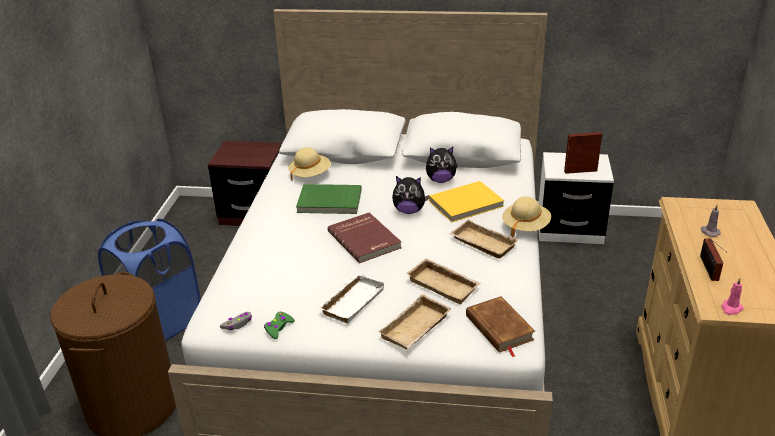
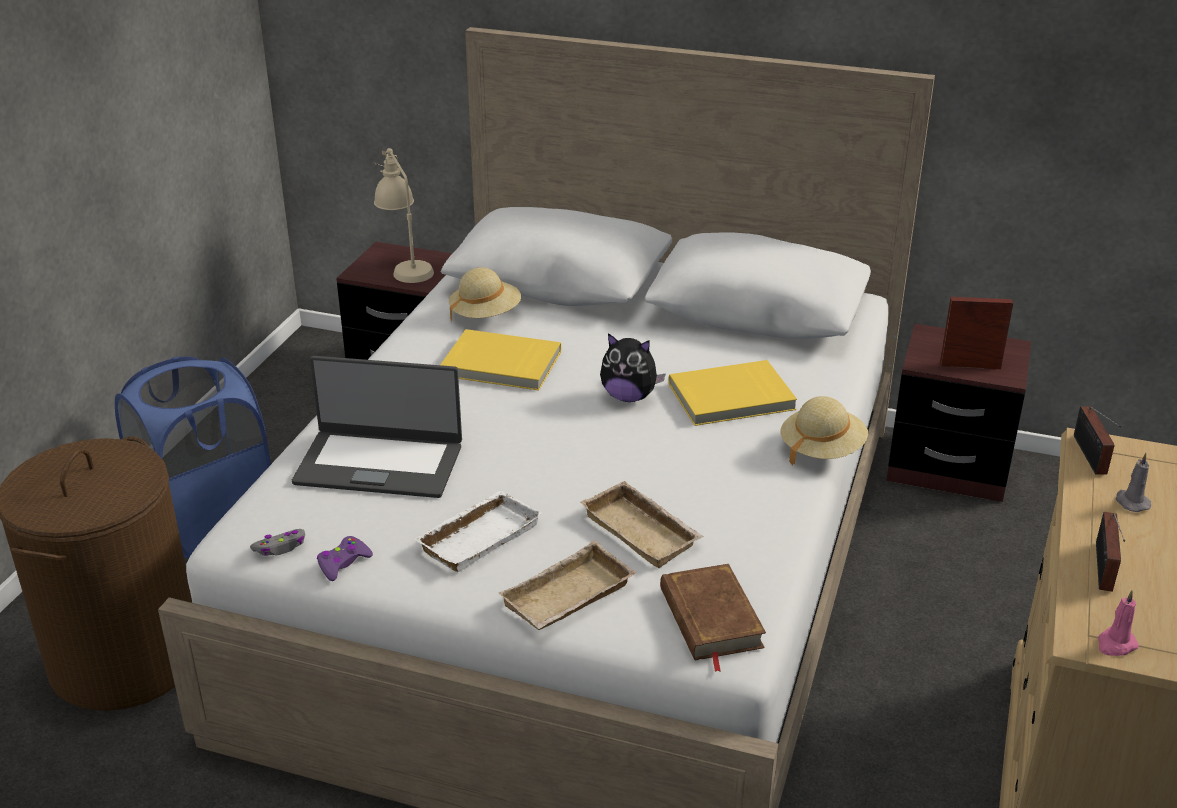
camera: 10 degrees right, 0 degrees up
(246, 153) = (405, 266): none -> beige table lamp
(278, 328) = (343, 563): green game controller -> purple game controller
(279, 267) = (379, 463): none -> laptop
(329, 202) = (500, 365): green book -> yellow book
(365, 239) = (538, 436): red book -> none
(441, 180) = (702, 351): plush toy -> none
(481, 244) = (733, 469): beige tray -> none
(569, 229) = (948, 467): white nightstand -> brown nightstand
(679, 211) = (1090, 457): none -> radio

